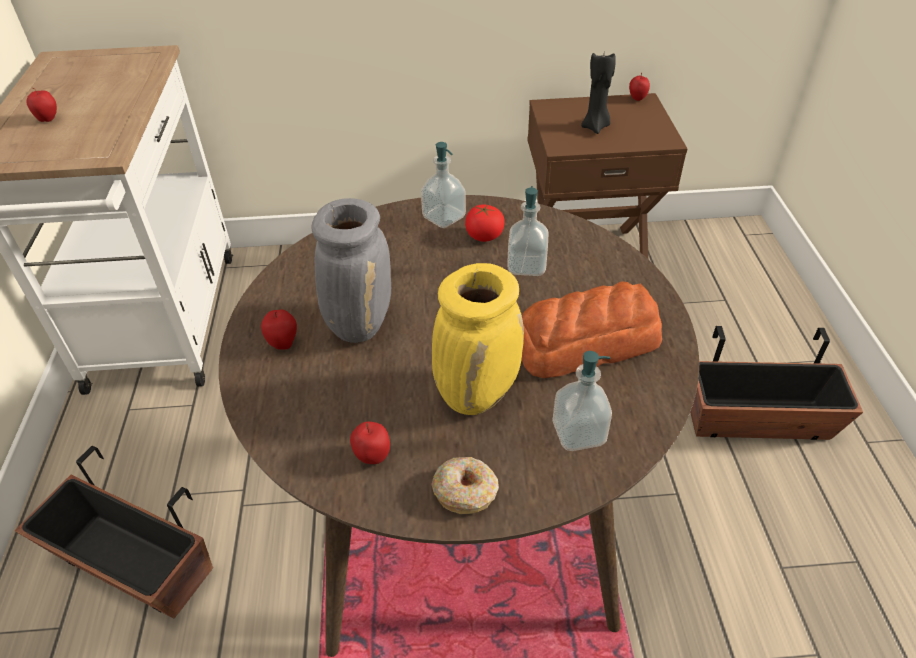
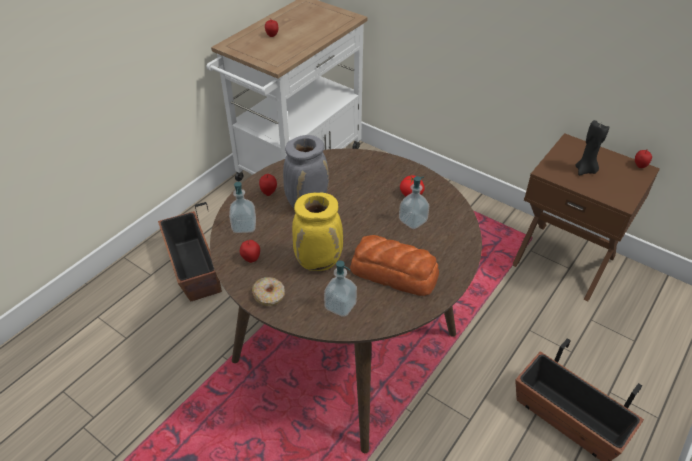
camera: 40 degrees right, 0 degrees up
(444, 217) = (403, 174): soap dispenser -> soap dispenser (244, 226)

